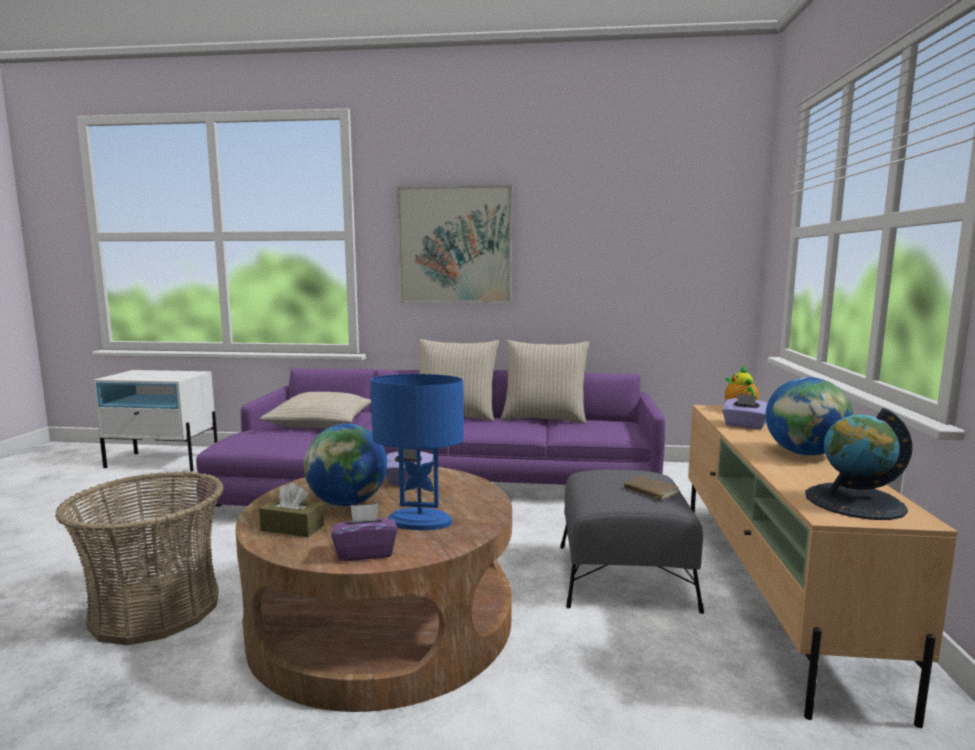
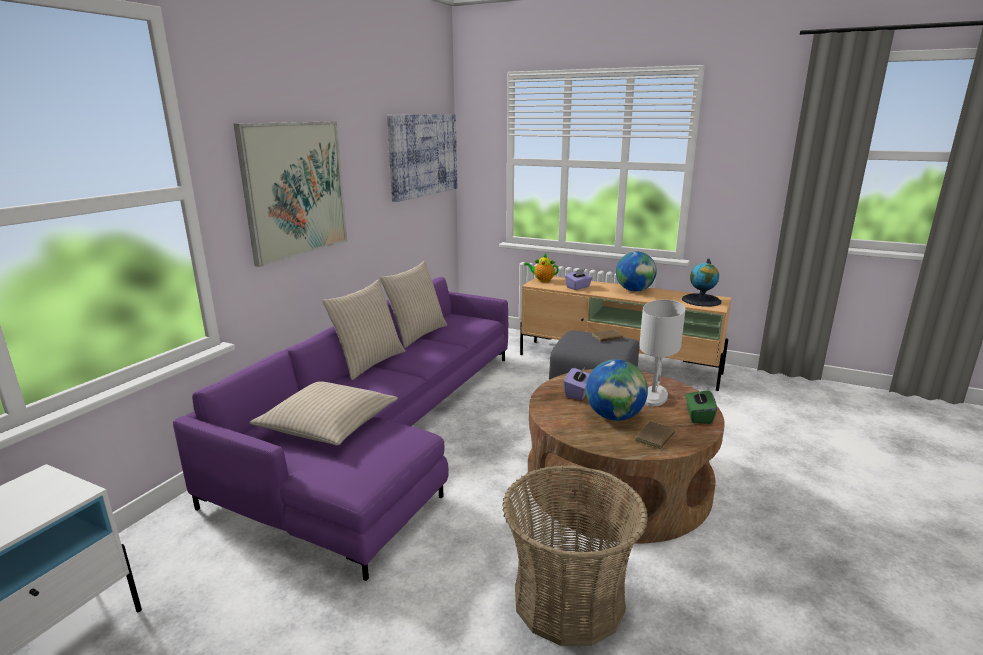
camera: 70 degrees left, 10 degrees up
(292, 528) = (656, 438): brown tissue box -> brown book
(365, 553) = (698, 416): purple tissue box -> green tissue box
(419, 522) = (655, 397): blue table lamp -> white table lamp
(673, 226) = (422, 155): none -> picture

